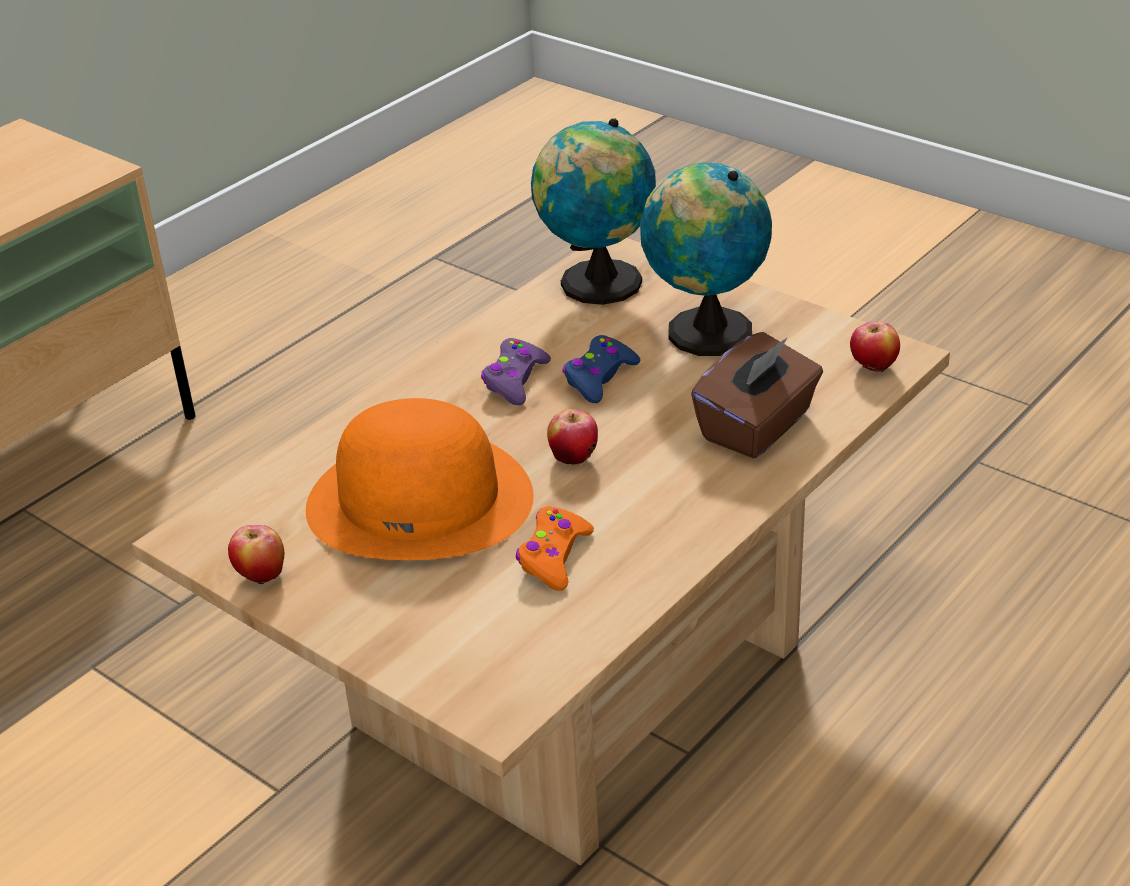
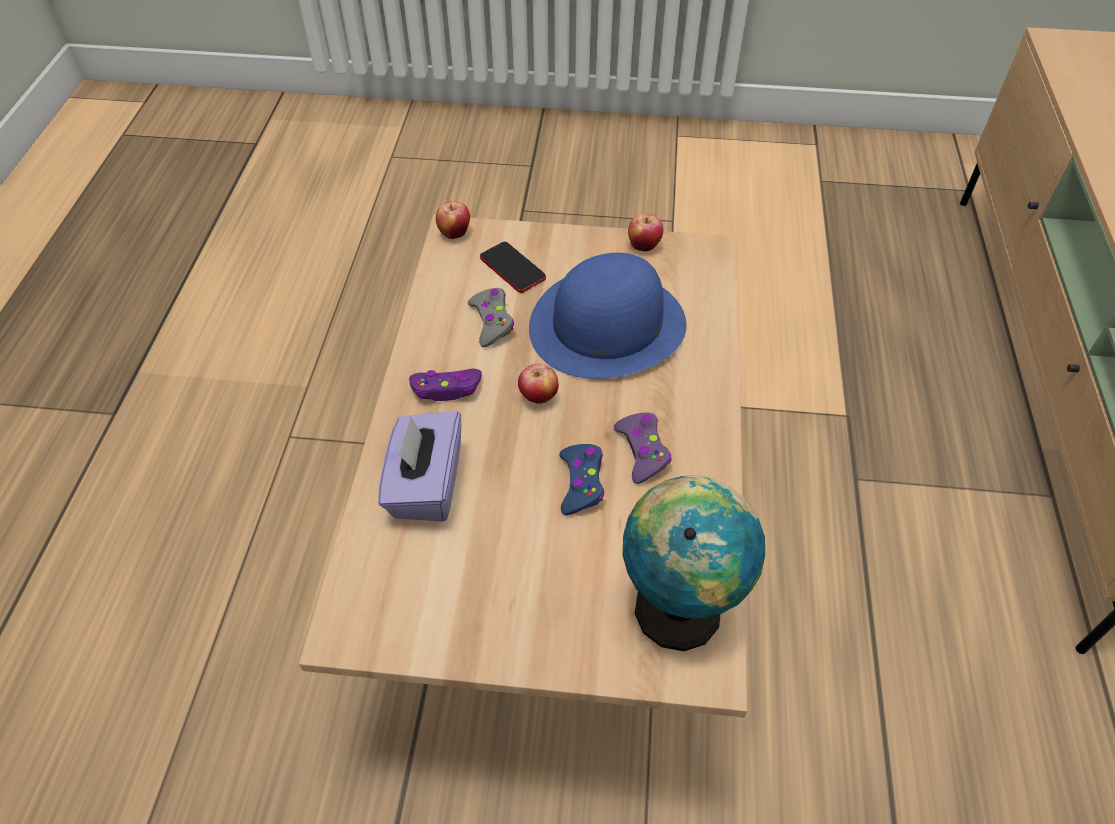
camera: 145 degrees right, 15 degrees up
(420, 500) = (607, 325): orange hat -> blue hat
(462, 617) = (512, 268): none -> phone
(554, 557) = (492, 322): orange game controller -> grey game controller
(671, 503) = (446, 389): none -> purple game controller
(703, 332) = (536, 581): globe -> none
(757, 427) = (425, 485): brown tissue box -> purple tissue box
(873, 368) = (361, 601): apple -> apple (454, 233)

